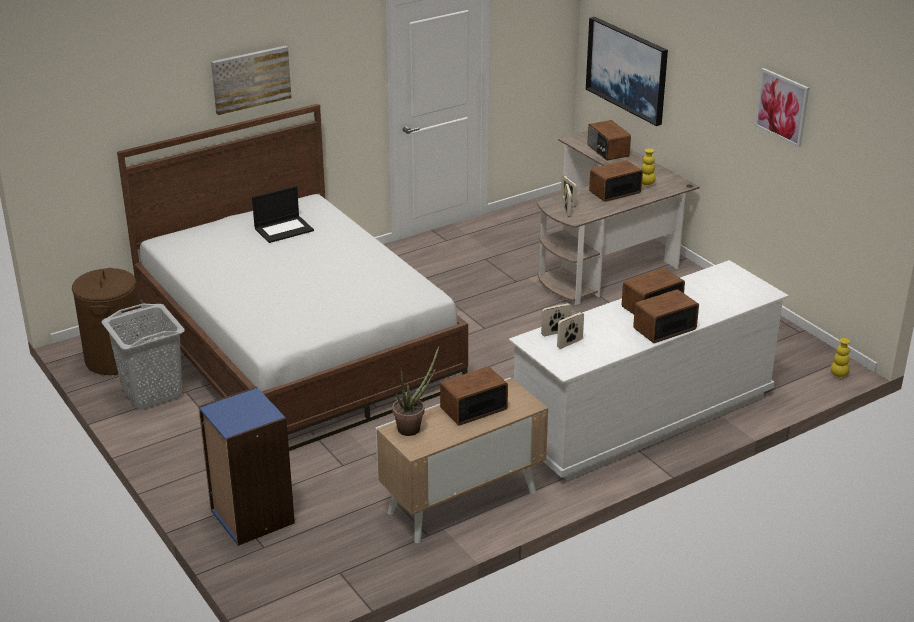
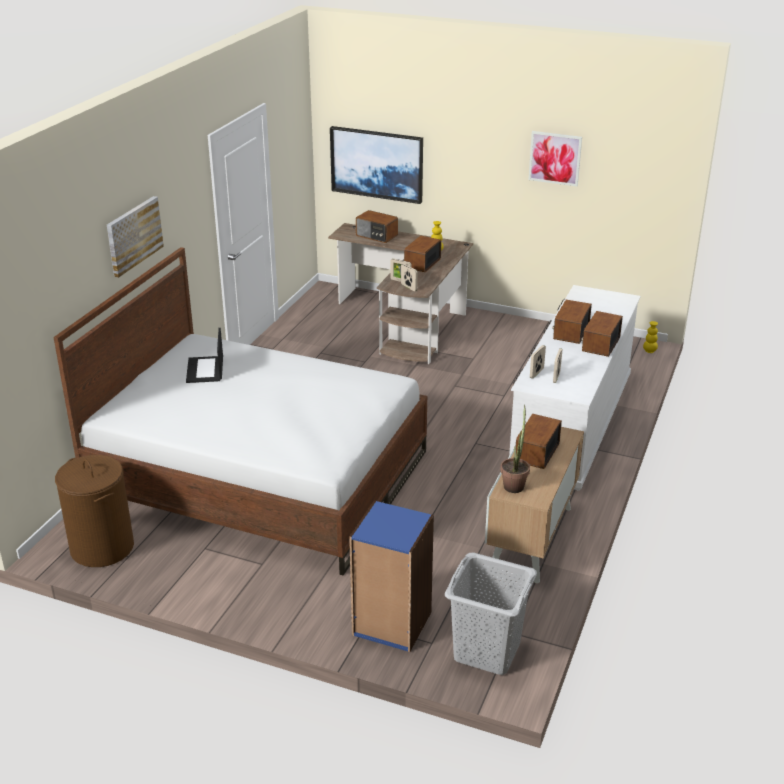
camera: 35 degrees left, 0 degrees up
(151, 393) = (174, 562): grey laundry basket -> grey laundry basket (487, 652)
(284, 229) = (205, 370): laptop -> laptop turned 150 degrees clockwise

